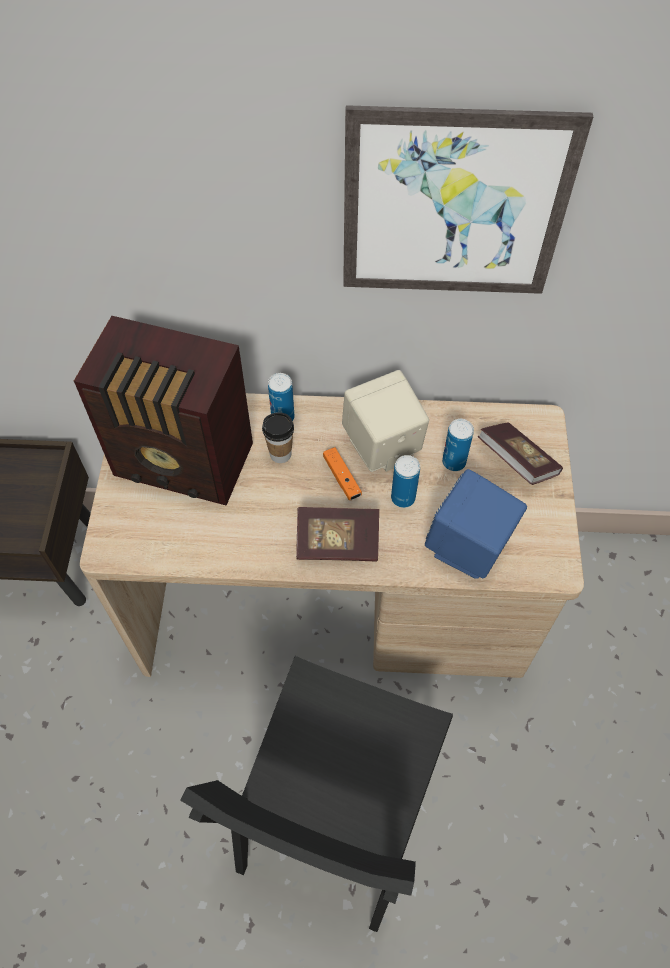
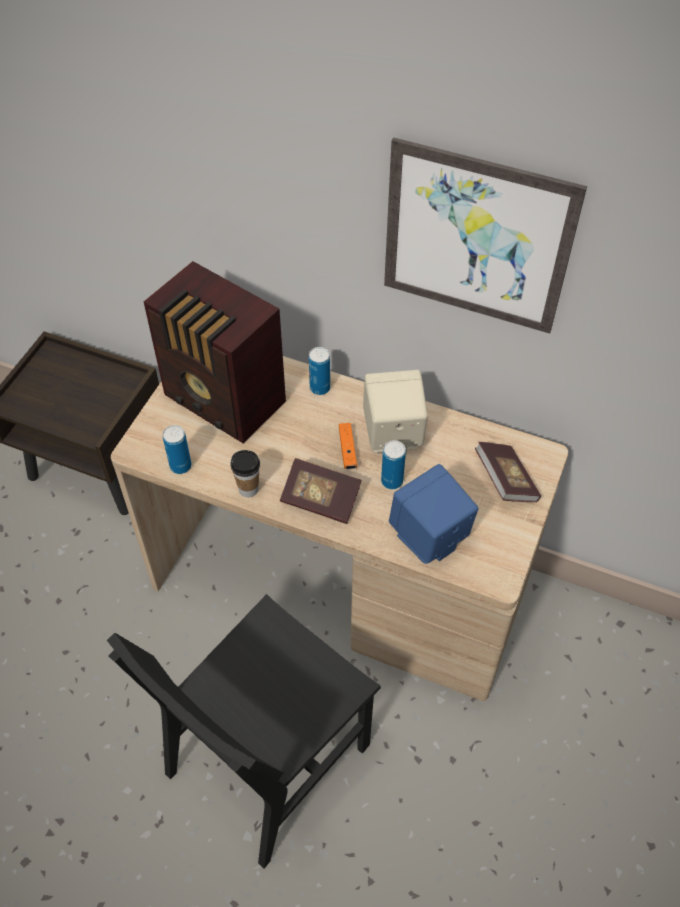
camera: 20 degrees right, 5 degrees down
(280, 454) = (305, 417): cup -> cup (248, 489)
(454, 462) = (449, 465): can -> can (180, 466)

